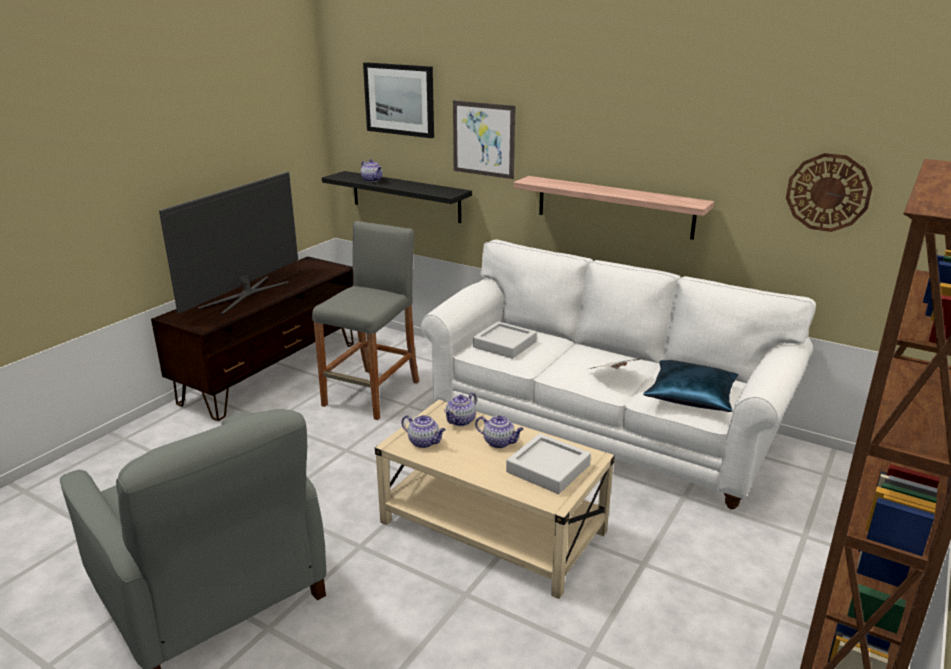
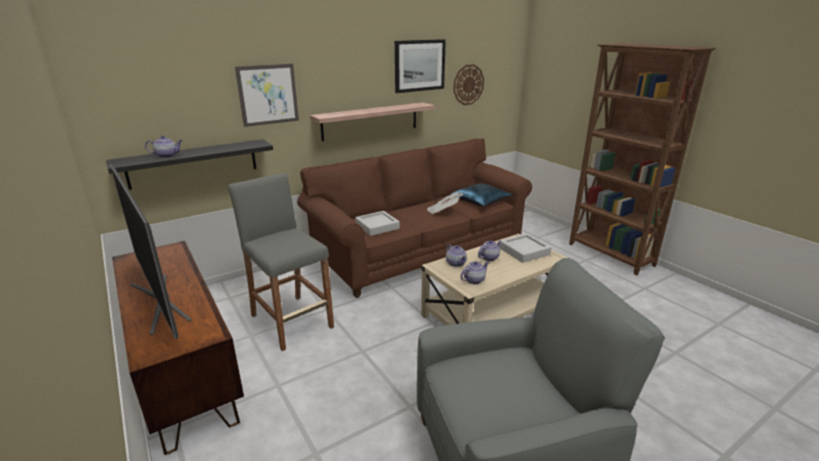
camera: 65 degrees left, 0 degrees up
(399, 99) = (172, 73): picture -> picture (419, 65)
(602, 428) = (419, 252): white sofa -> brown sofa

